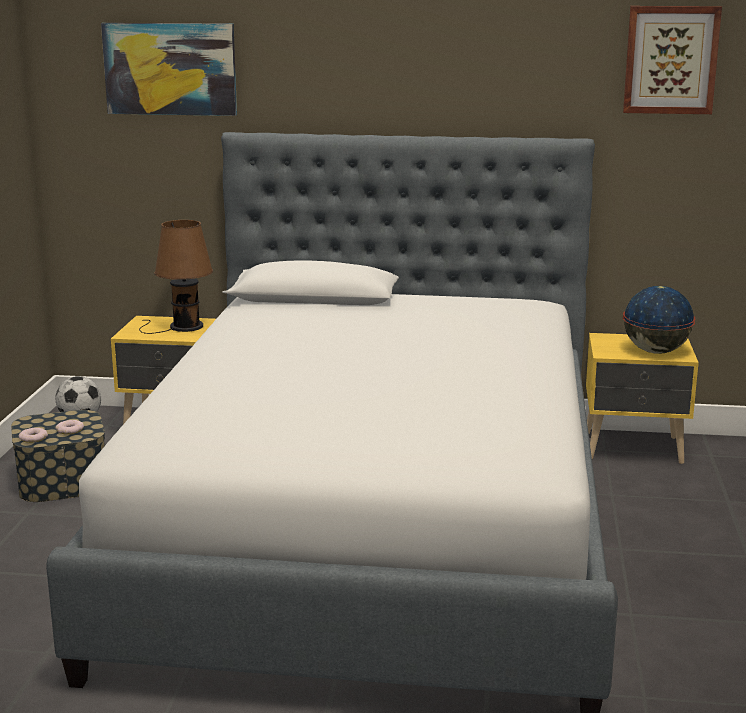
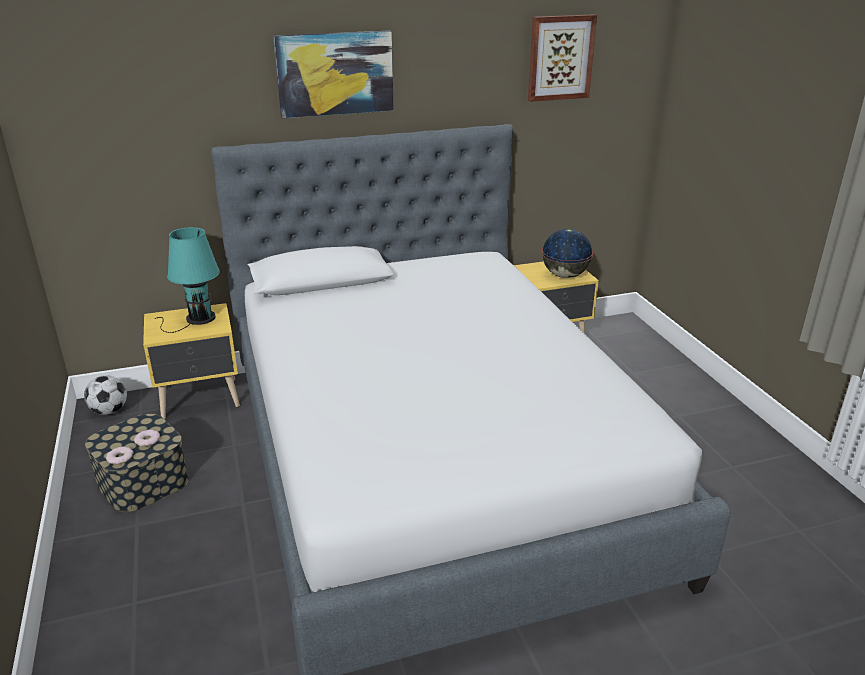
camera: 25 degrees left, 10 degrees up
(170, 69) = (150, 93): picture -> picture (335, 74)
(182, 327) = (197, 319): brown table lamp -> turquoise table lamp

